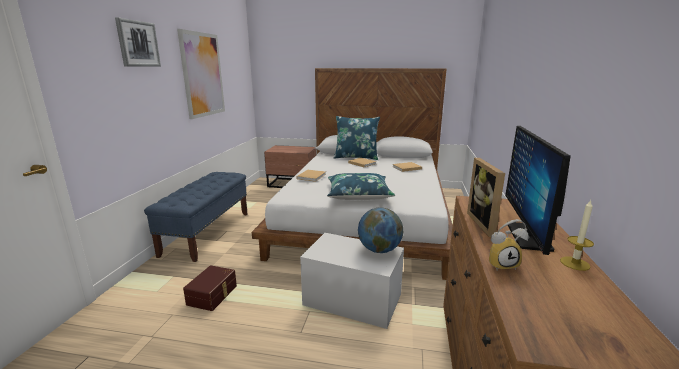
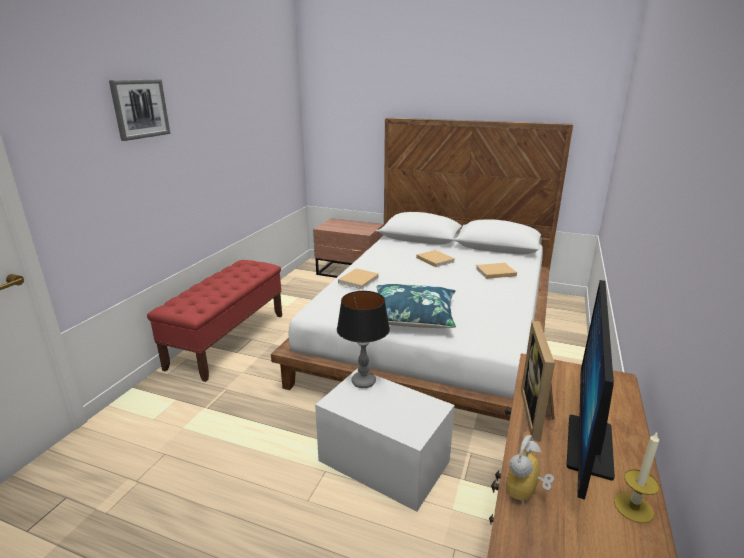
camera: 10 degrees right, 5 degrees up
(202, 75) = (230, 134): picture -> none
(207, 233) = (228, 340): blue bench -> red bench
(213, 295) = (216, 432): brown storage box -> none
(332, 240) = (363, 382): none -> table lamp
(356, 157) = (431, 247): blue pillow -> none
(379, 250) = (420, 405): globe -> none
(502, 264) = (526, 494): alarm clock -> alarm clock turned 120 degrees clockwise

